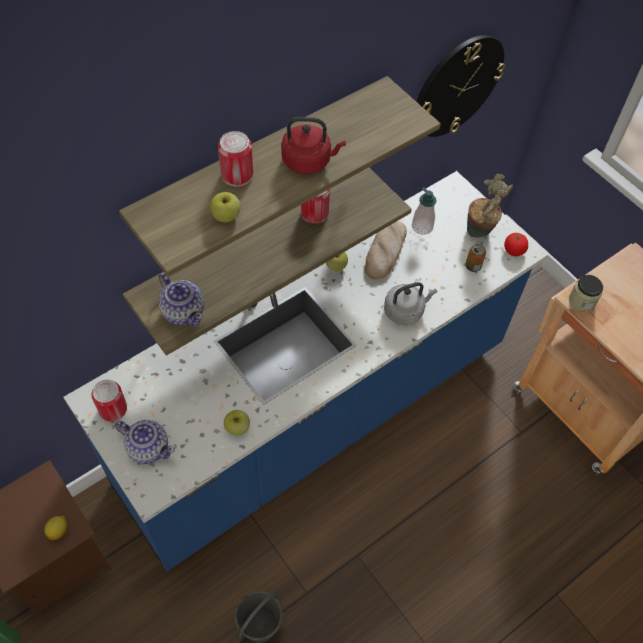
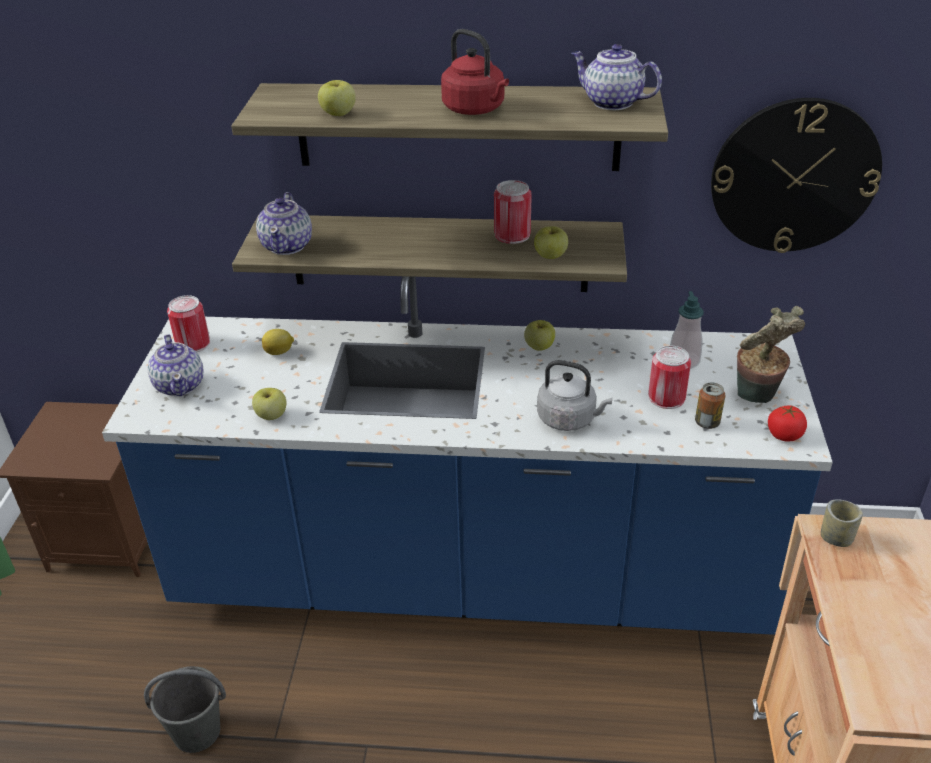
camera: 45 degrees right, 20 degrees down
(58, 530) = (88, 459): lemon -> lemon (279, 352)
(237, 174) = (393, 96): can -> can (666, 397)
(356, 219) = (550, 256): none -> apple
(379, 109) = (611, 103): none -> teapot
(385, 251) = (611, 360): bread -> none
(582, 301) = (836, 538): jar -> cup

